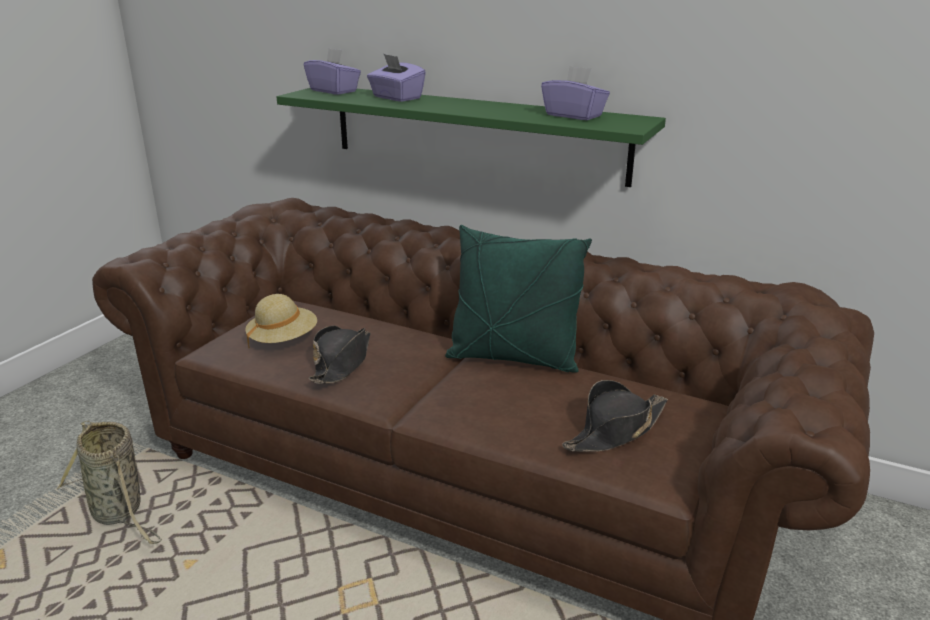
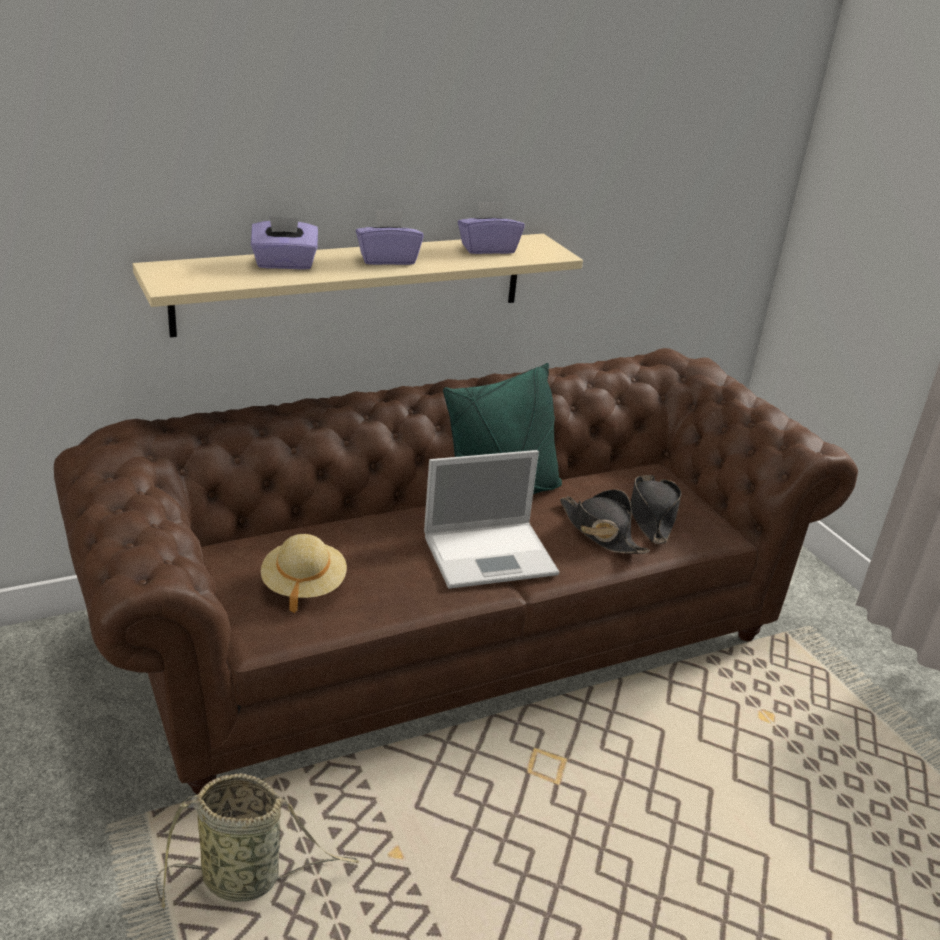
camera: 55 degrees left, 5 degrees up
(334, 91) = (187, 270): purple tissue box -> purple tissue box (387, 259)
(342, 363) = (398, 575): black hat -> black hat (600, 532)
(424, 385) = (492, 554): none -> laptop
(475, 133) = (354, 282): green shelf -> beige shelf

